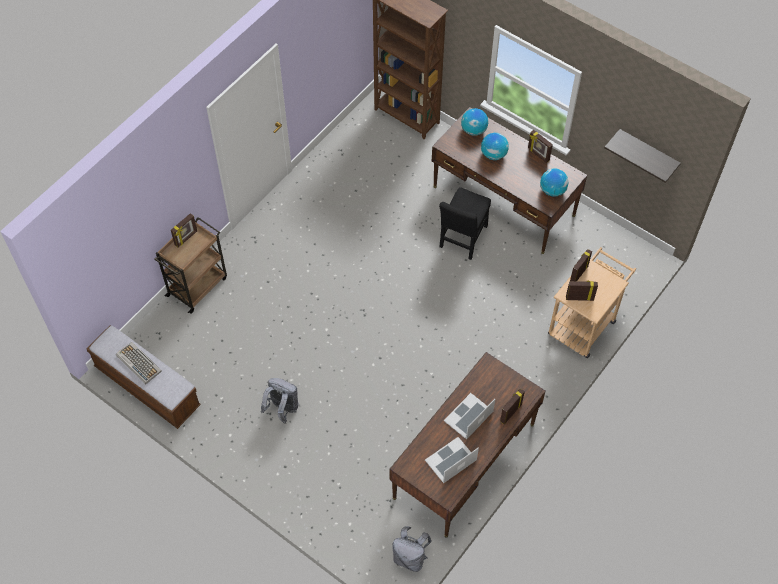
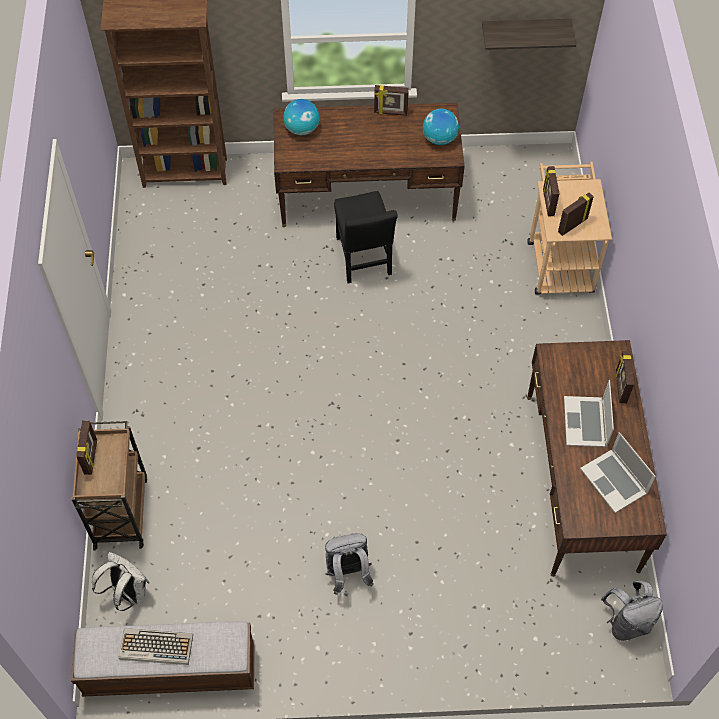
camera: 40 degrees left, 0 degrees up
(163, 331) = (127, 592): none -> white backpack
(451, 460) = (614, 480): laptop -> laptop turned 45 degrees counterclockwise
(493, 154) = (346, 141): globe -> none

